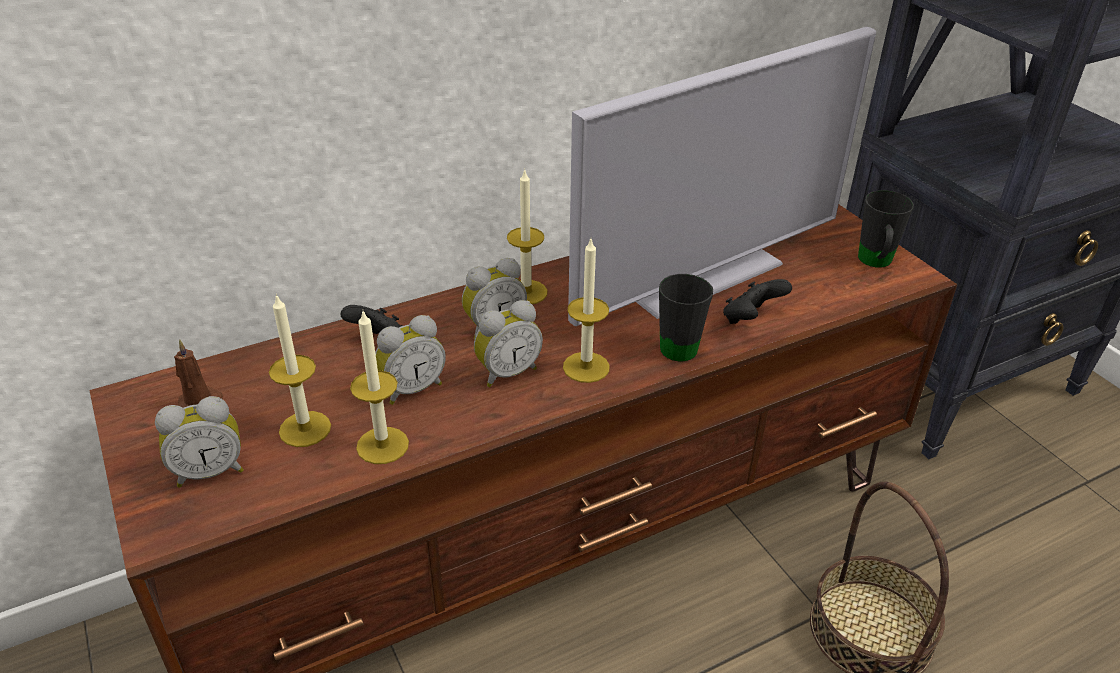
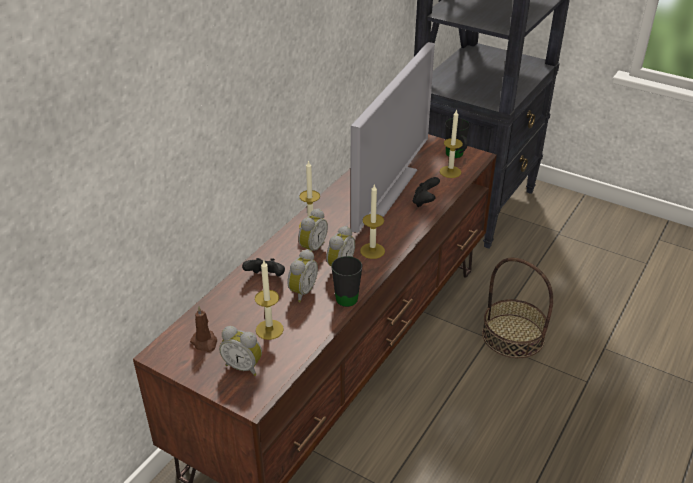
camera: 30 degrees left, 0 degrees up
(210, 471) = (244, 366): alarm clock -> alarm clock turned 75 degrees clockwise
(382, 445) = (314, 321): candle -> candle (450, 172)
(685, 345) = (406, 224): black mug -> black mug (348, 295)

